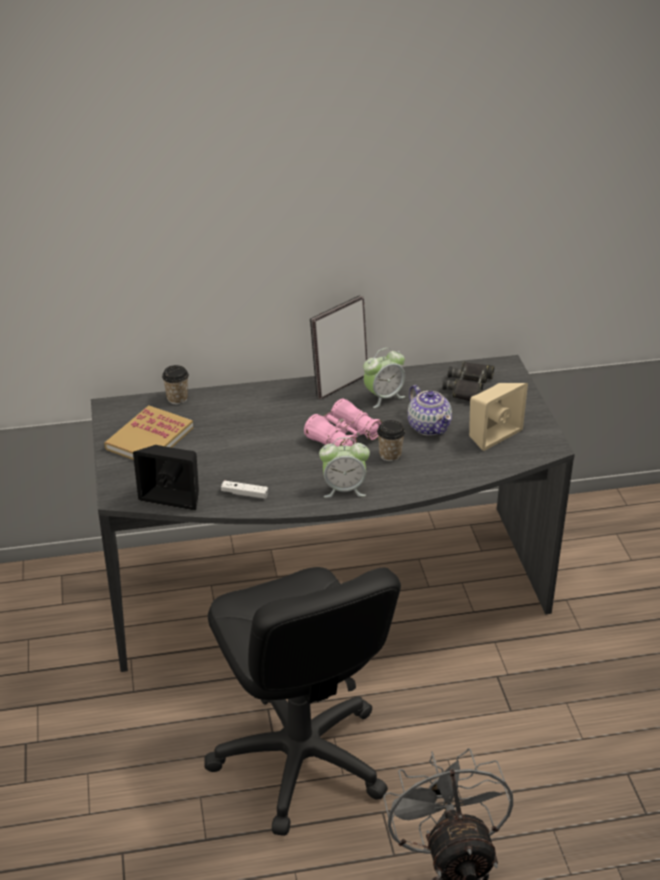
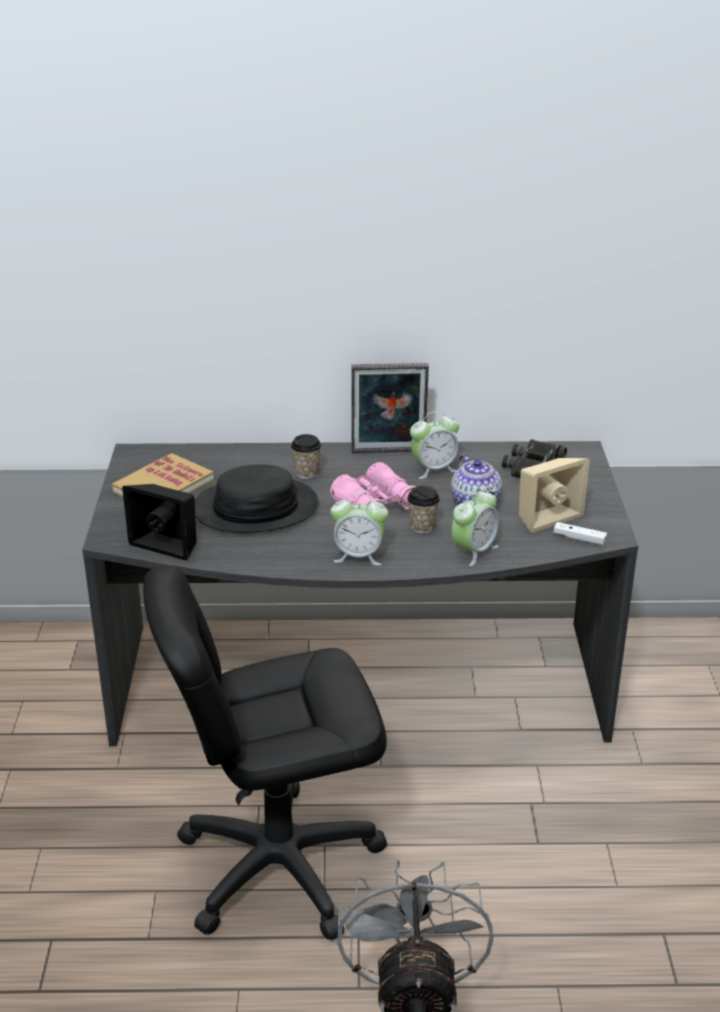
camera: 10 degrees right, 5 degrees down
(177, 399) = (207, 451): cup -> cup (306, 473)
(239, 452) = (256, 508): none -> black hat
(244, 494) = (246, 550): white game controller -> white game controller (579, 539)
(299, 759) = (278, 865): black office chair -> black office chair turned 90 degrees clockwise
(339, 384) = (388, 453): picture frame -> picture frame turned 150 degrees counterclockwise
(440, 474) = (474, 551): none -> alarm clock

